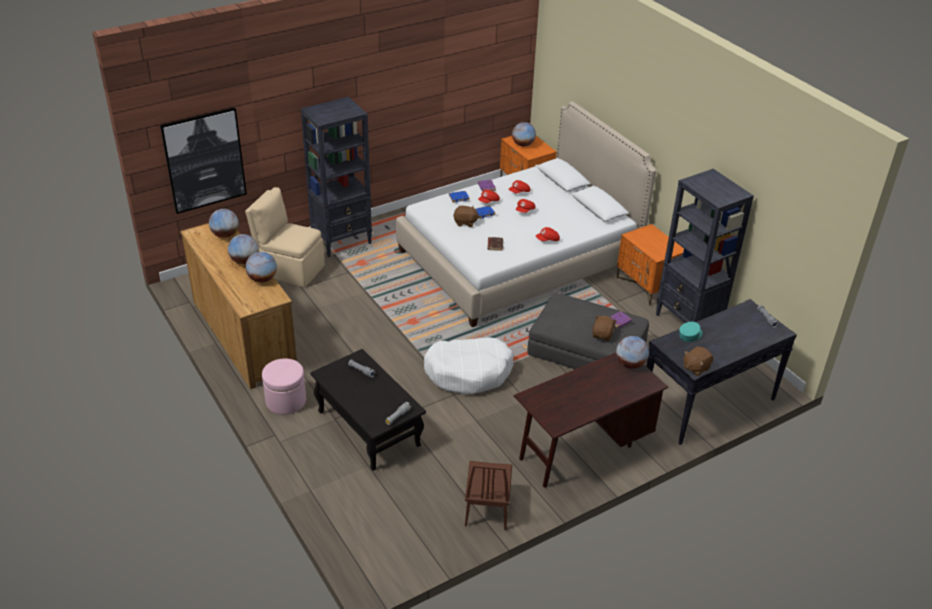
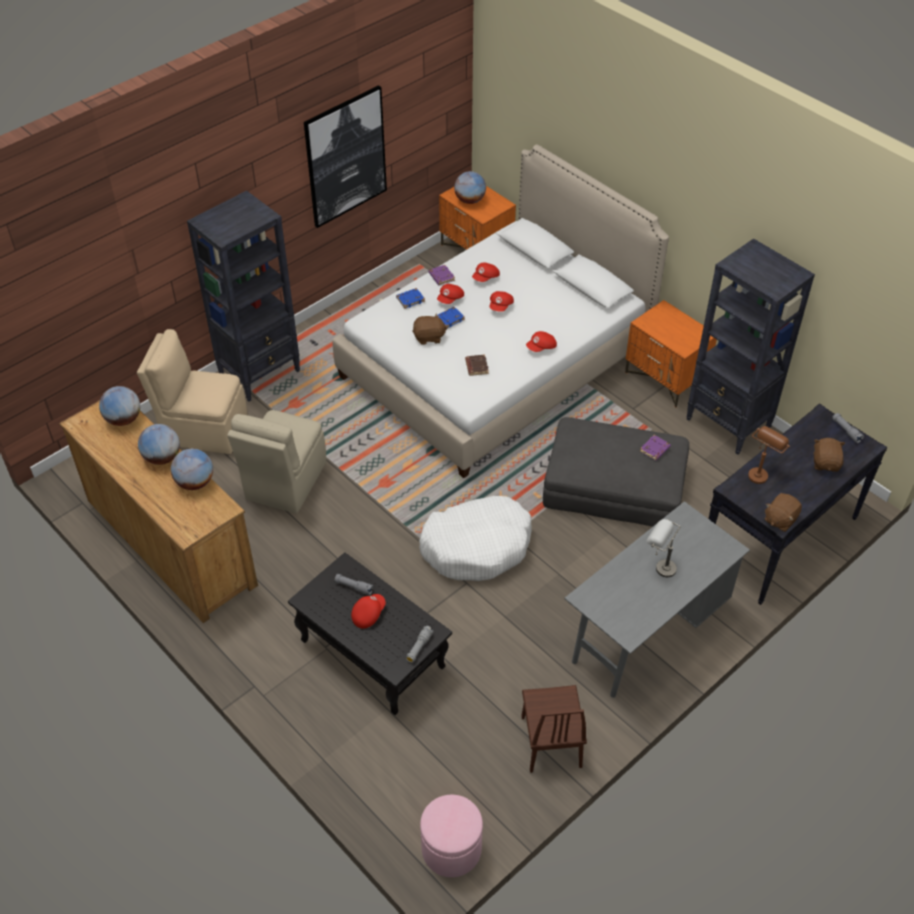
camera: 10 degrees left, 10 degrees up
(204, 160) = (70, 316): picture -> picture (345, 157)
(286, 401) = (254, 632): pink ottoman -> pink ottoman (451, 849)
(338, 310) = (284, 482): none -> beige chair
(366, 390) = (368, 614): none -> red cap
(583, 449) = (646, 633): brown desk -> grey desk
(593, 386) = (659, 566): none -> grey table lamp
(602, 335) = (639, 473): brown plush toy -> brown plush toy (826, 463)
(630, 364) = (696, 524): globe -> none
(690, 335) = (761, 472): turquoise cap -> brown table lamp

